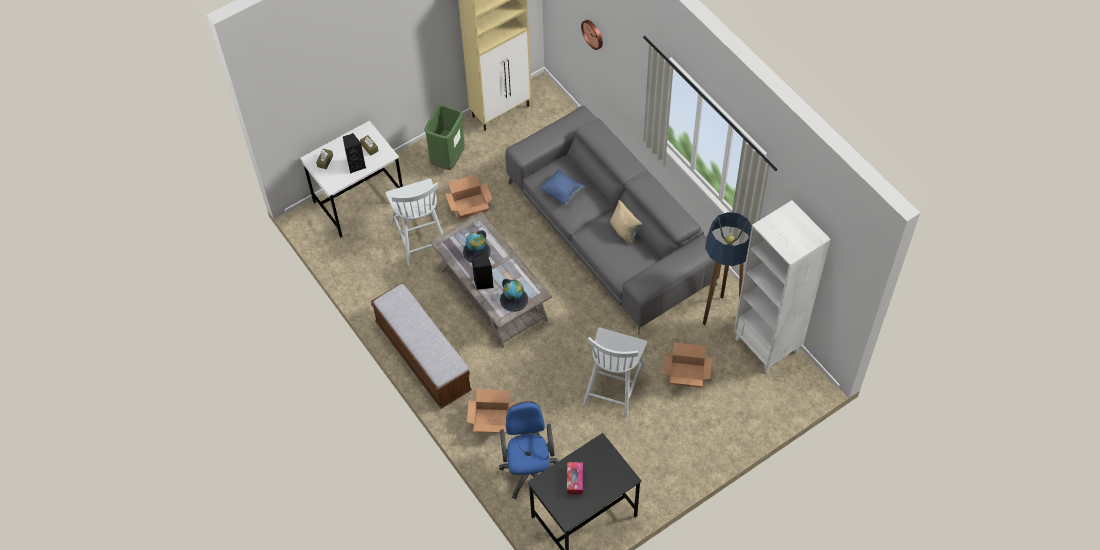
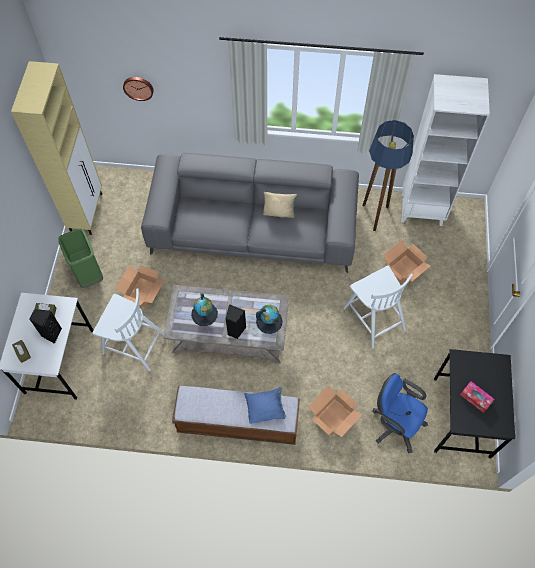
camera: 50 degrees left, 5 degrees up
(562, 192) = (210, 223): blue pillow -> blue pillow (265, 408)

